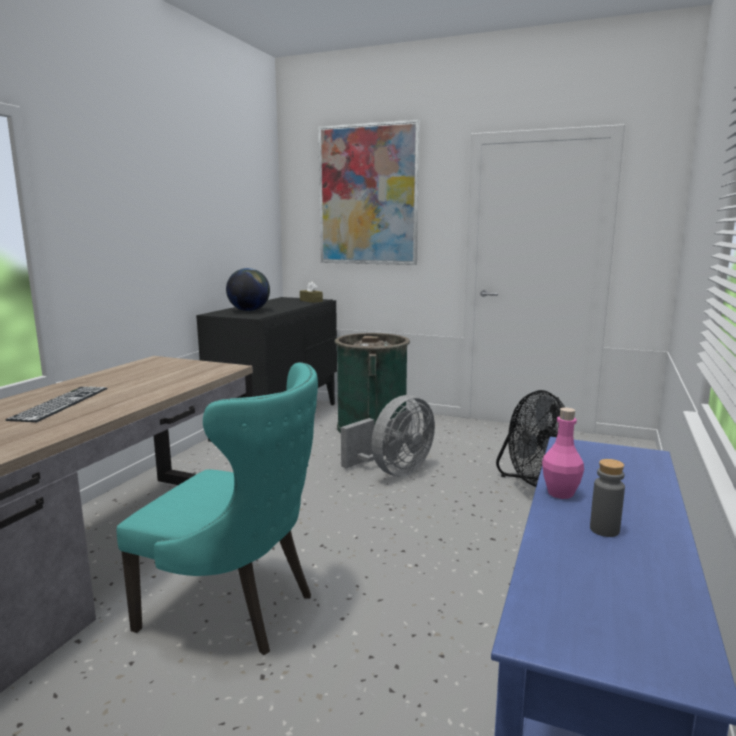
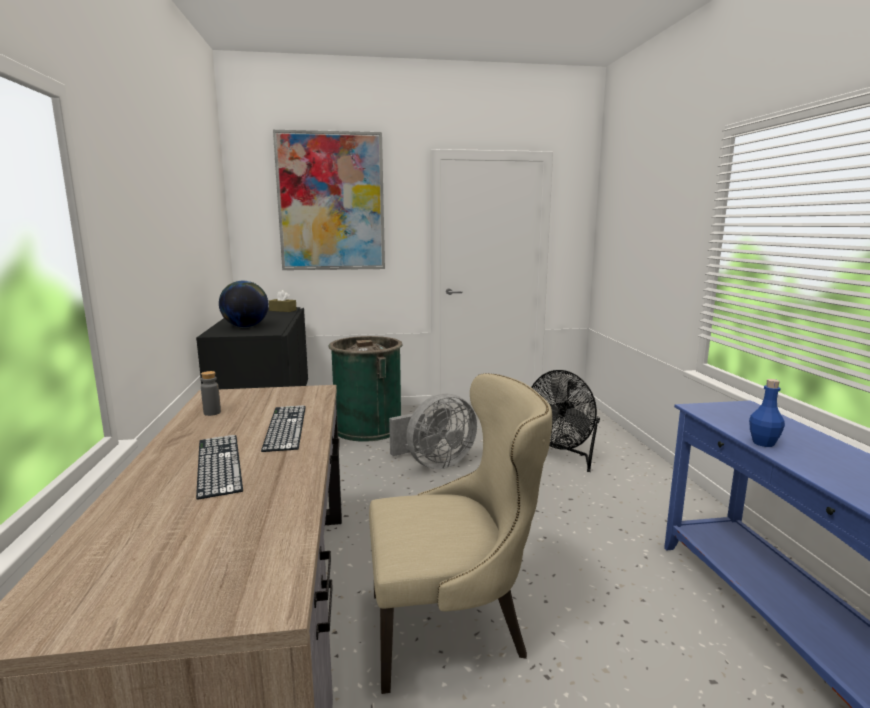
camera: 30 degrees left, 0 degrees up
(149, 389) = (285, 427): none -> keyboard
(236, 608) = (453, 629): turquoise chair -> beige chair
(393, 471) = (434, 463): grey fan -> grey fan turned 45 degrees clockwise
(560, 493) = (763, 443): pink bottle -> blue bottle
(604, 530) = (829, 461): grey bottle -> grey bottle (212, 413)

